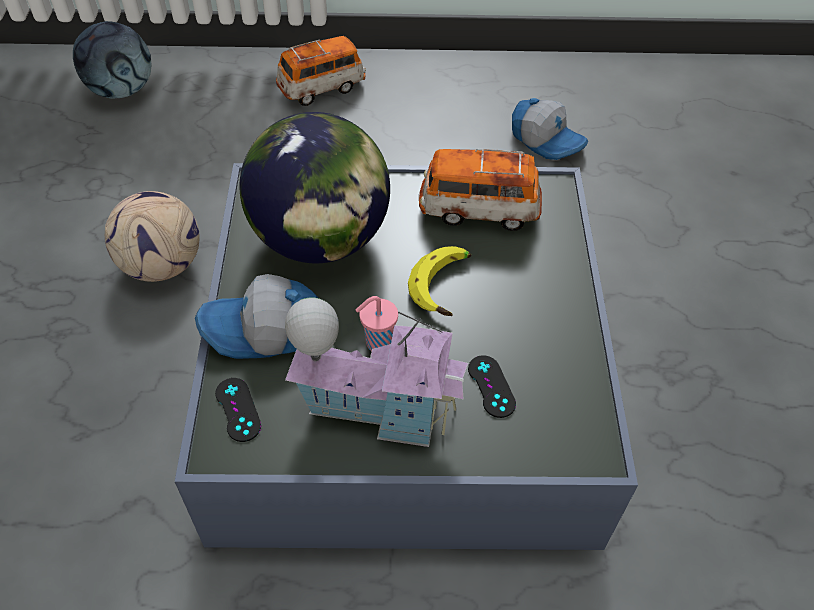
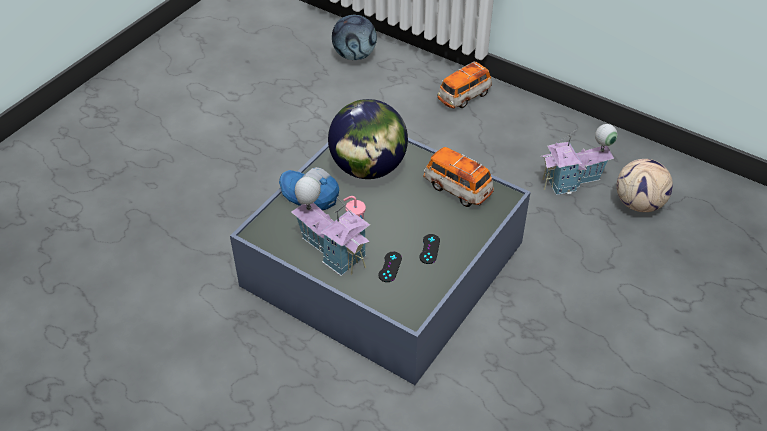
camera: 35 degrees right, 5 degrees down
(163, 266) = (310, 156): football -> football (639, 204)
(238, 409) = (275, 222): black game controller -> black game controller (429, 249)
(322, 88) = (464, 96): toy car -> toy car turned 135 degrees clockwise
(445, 286) = (408, 215): banana -> none
(547, 139) = (573, 180): cap -> toy house

